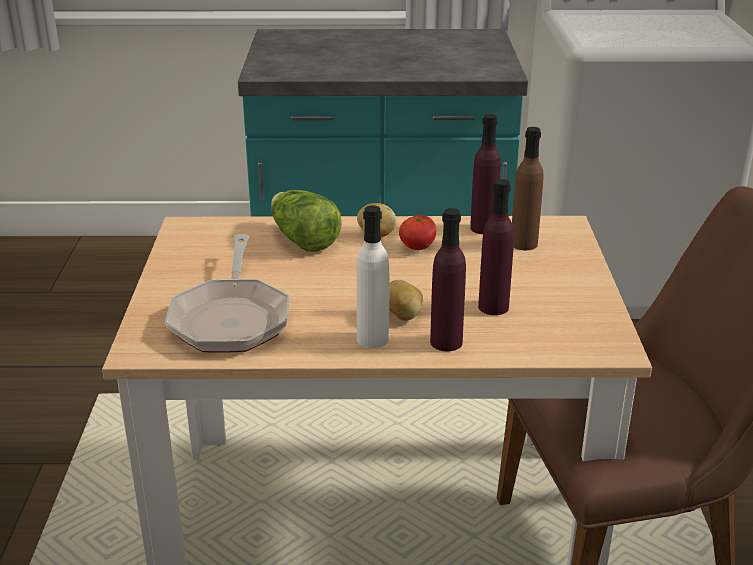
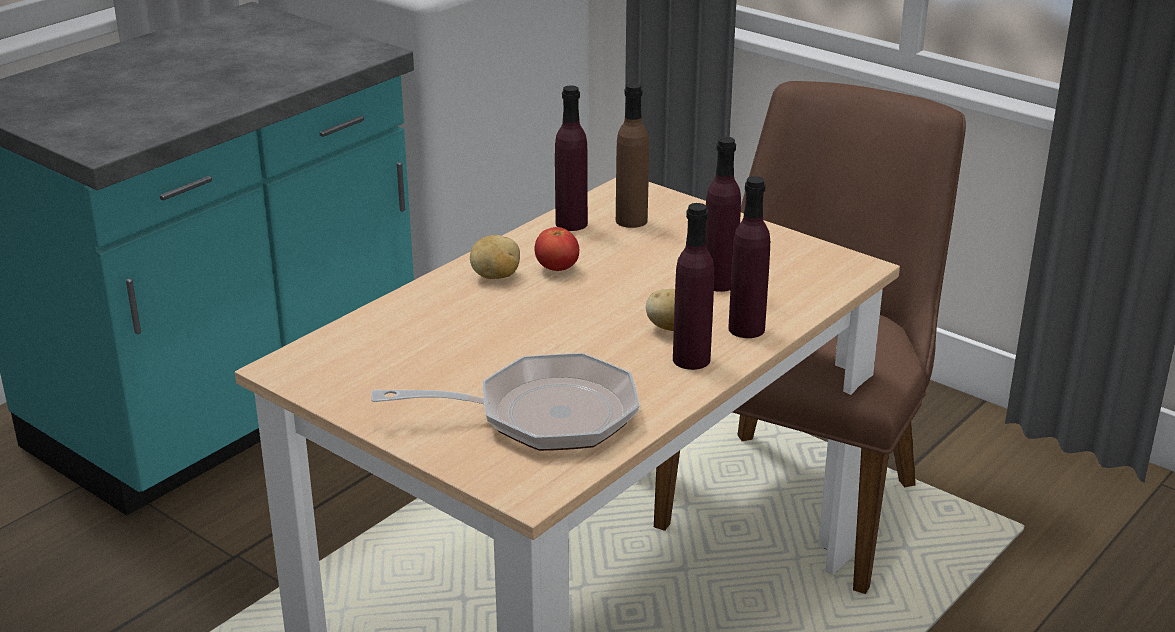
camera: 50 degrees left, 0 degrees up
(231, 318) = (542, 415): frying pan -> frying pan turned 45 degrees counterclockwise
(303, 240) = (439, 315): lettuce -> none
(372, 339) = (691, 359): white bottle -> purple bottle

